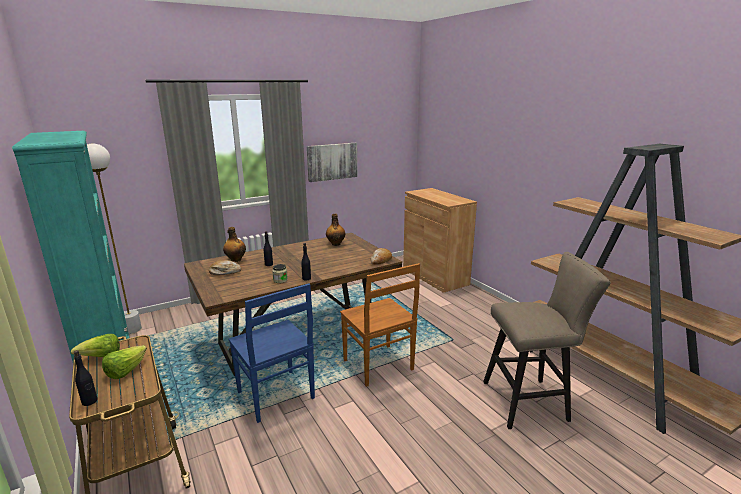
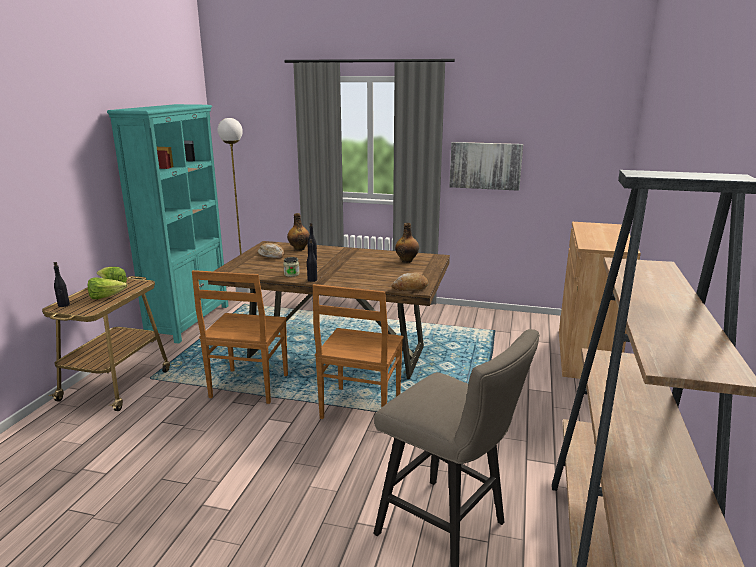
camera: 45 degrees right, 0 degrees up
(276, 396) = (248, 387): blue chair -> brown chair

